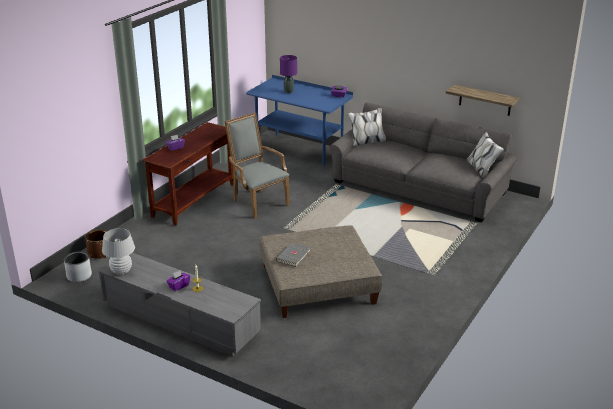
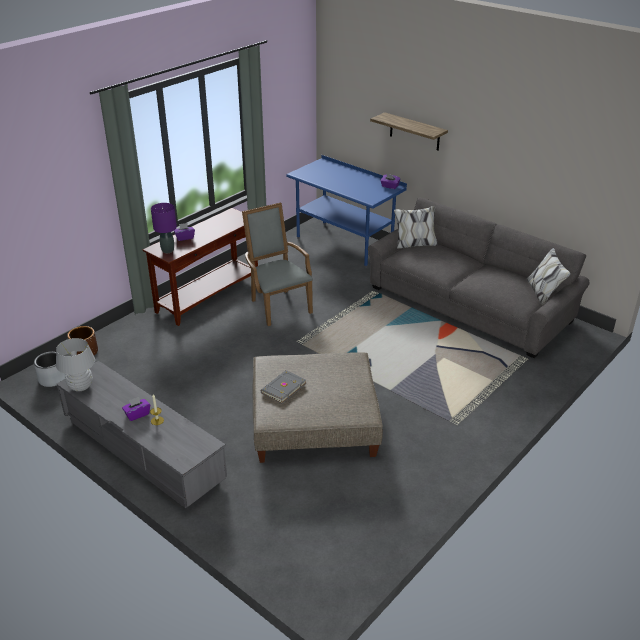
camera: 10 degrees right, 5 degrees up
(288, 91) = (334, 177): purple table lamp -> purple table lamp (168, 250)
(485, 100) = (557, 209): shelf -> shelf (414, 132)

